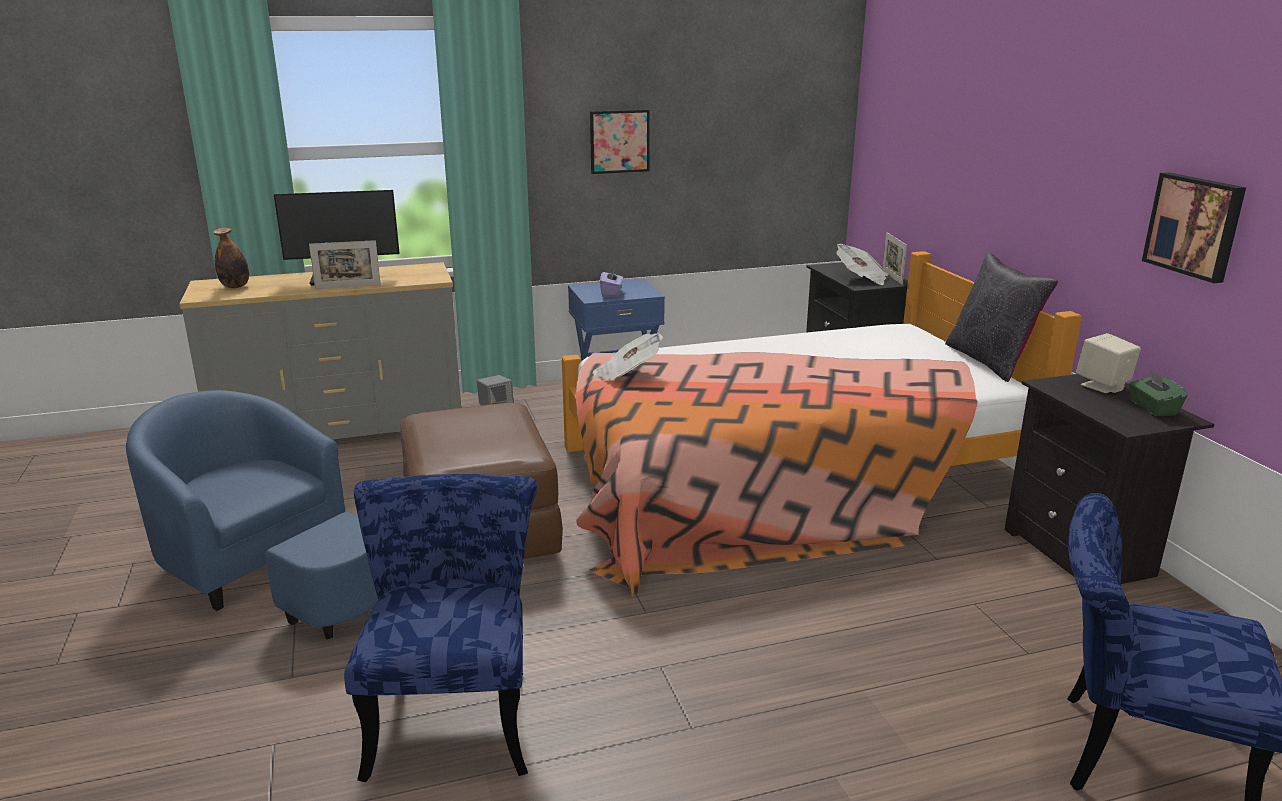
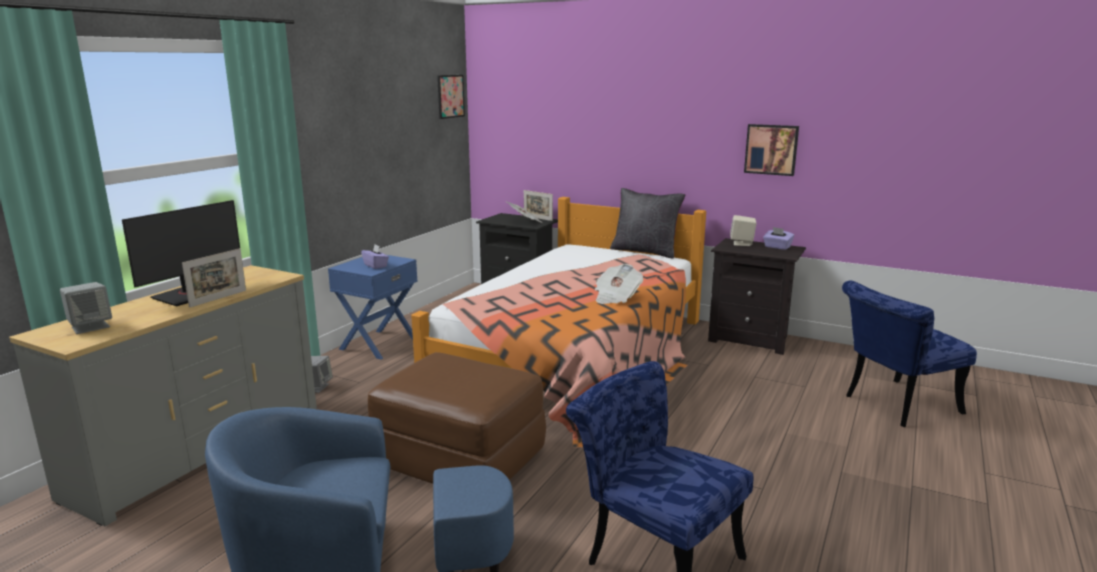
camera: 45 degrees left, 5 degrees down
(235, 287) = (90, 327): bottle -> grey speaker
(619, 141) = (348, 144): picture -> picture (450, 96)
(627, 374) = (496, 308): newspaper -> newspaper (616, 297)
(1152, 408) = (777, 247): green tissue box -> purple tissue box

